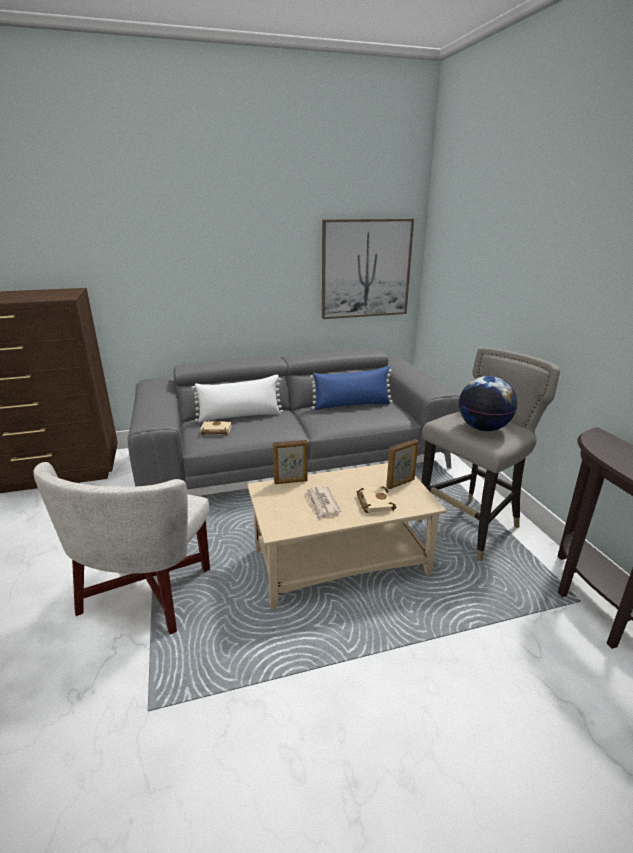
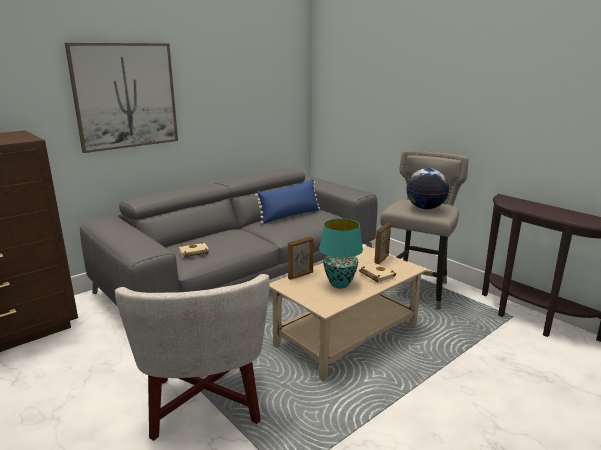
camera: 25 degrees left, 5 degrees down
(240, 416) = (202, 239): white pillow -> none
(322, 504) = (340, 284): newspaper -> turquoise table lamp
(366, 269) = (272, 101): picture -> picture (125, 96)

